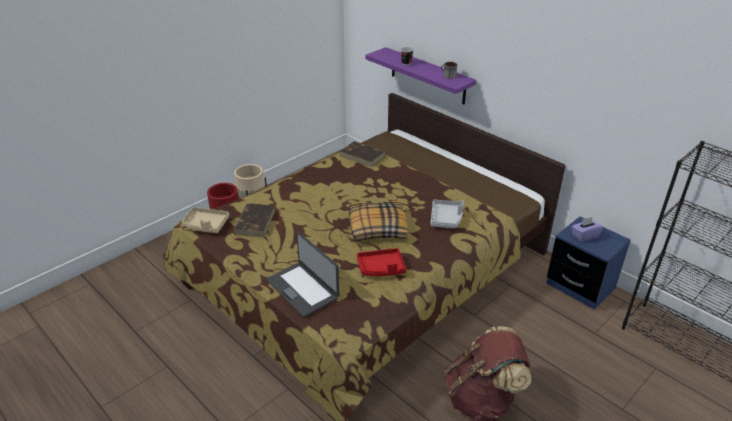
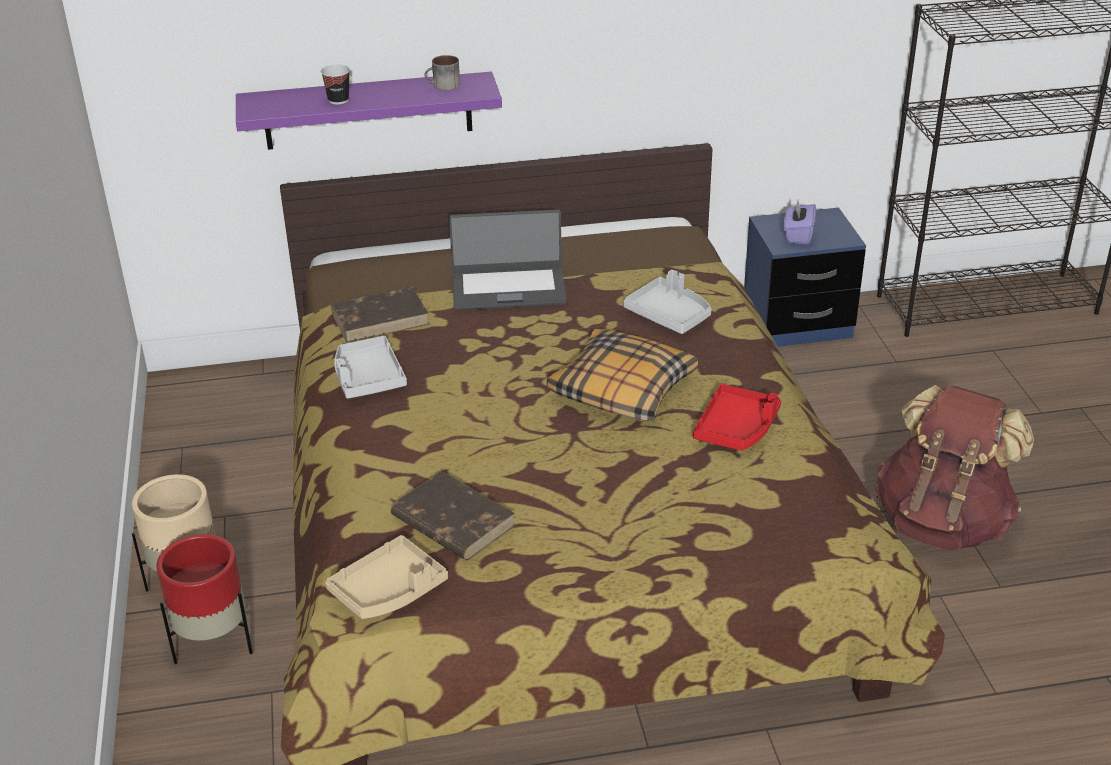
camera: 55 degrees left, 0 degrees up
(303, 289) = (715, 531): laptop -> laptop (508, 288)
(323, 169) = (367, 378): none -> grey tray

